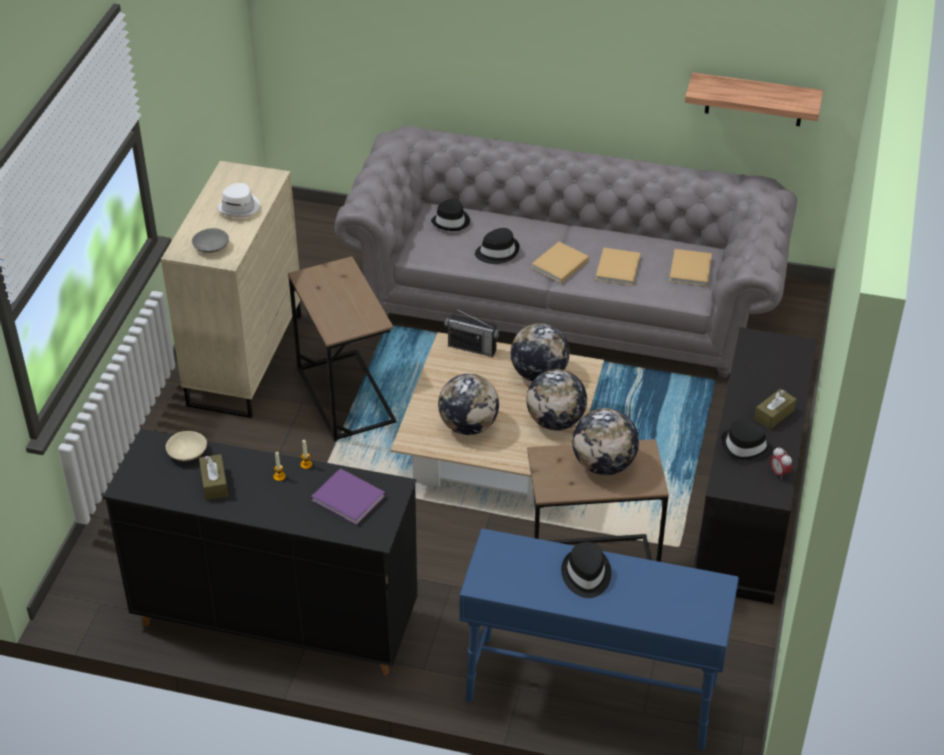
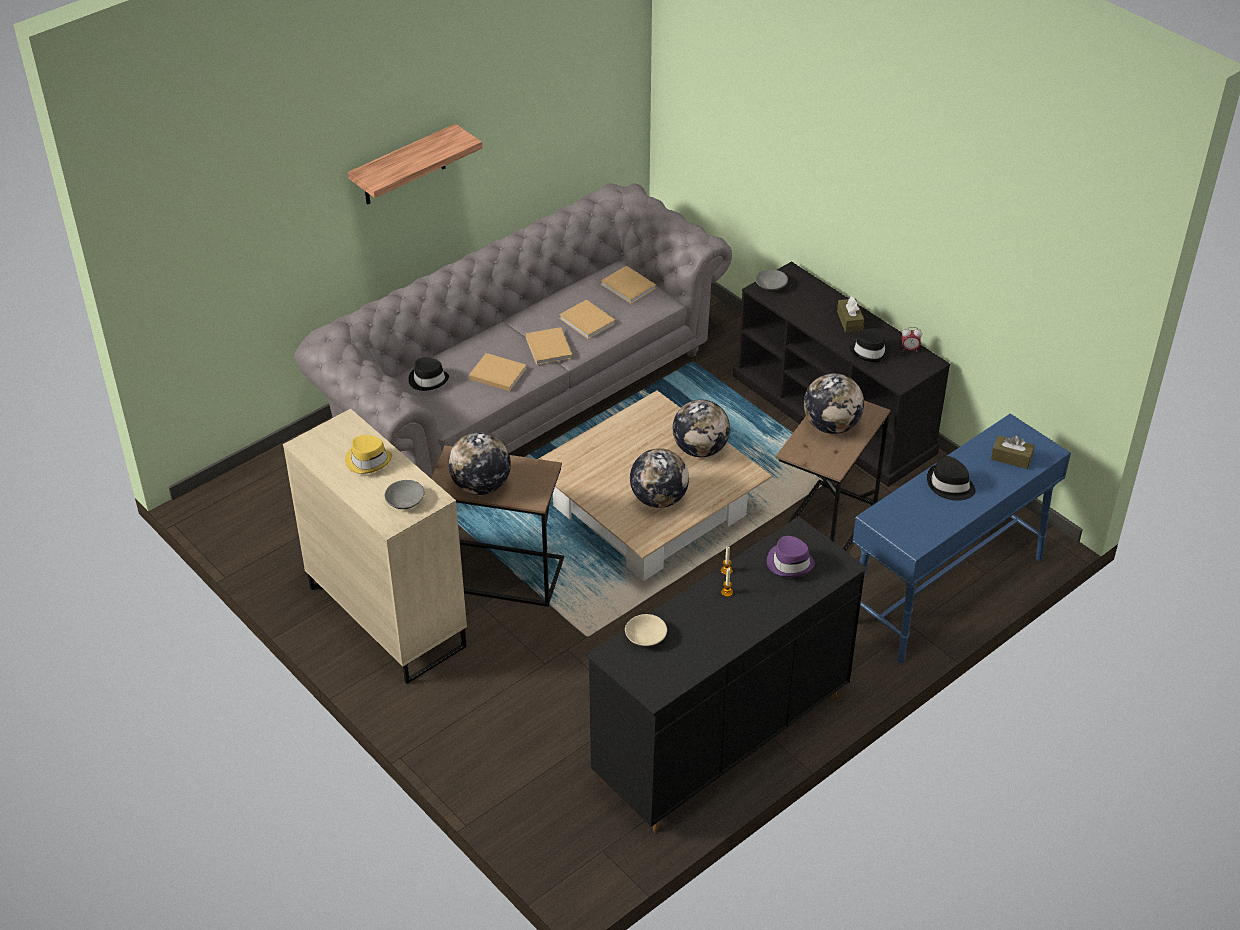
camera: 55 degrees left, 0 degrees up
(214, 483) = (700, 635): brown tissue box -> brown tissue box (1011, 458)
(239, 207) = (368, 460): white hat -> yellow hat
(350, 499) = (790, 563): purple book -> purple hat
(472, 348) = (570, 453): radio -> none
(497, 252) = (496, 373): black hat -> beige book
(539, 374) = (638, 432): globe -> globe (481, 486)
(754, 100) = (576, 124): shelf -> shelf (404, 166)
(765, 342) = (770, 285): none -> grey bowl

